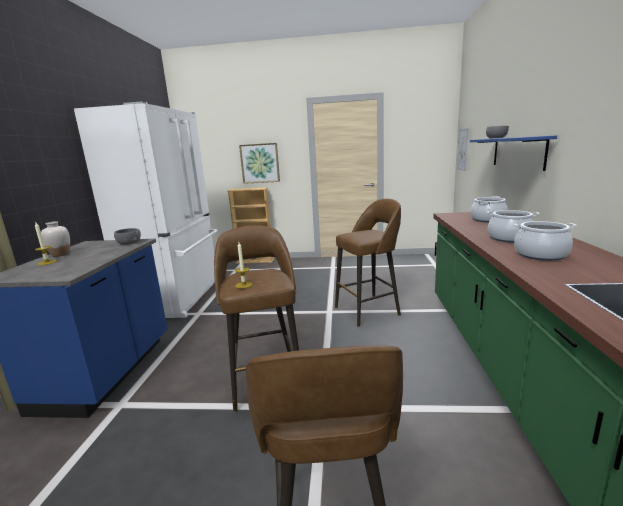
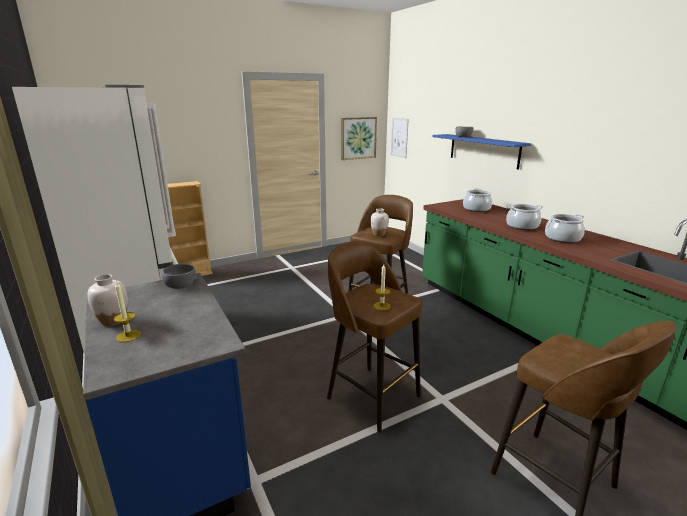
camera: 35 degrees left, 5 degrees up
(260, 163) = (185, 150): picture -> picture (358, 138)
(358, 235) = (379, 234): none -> white vase

